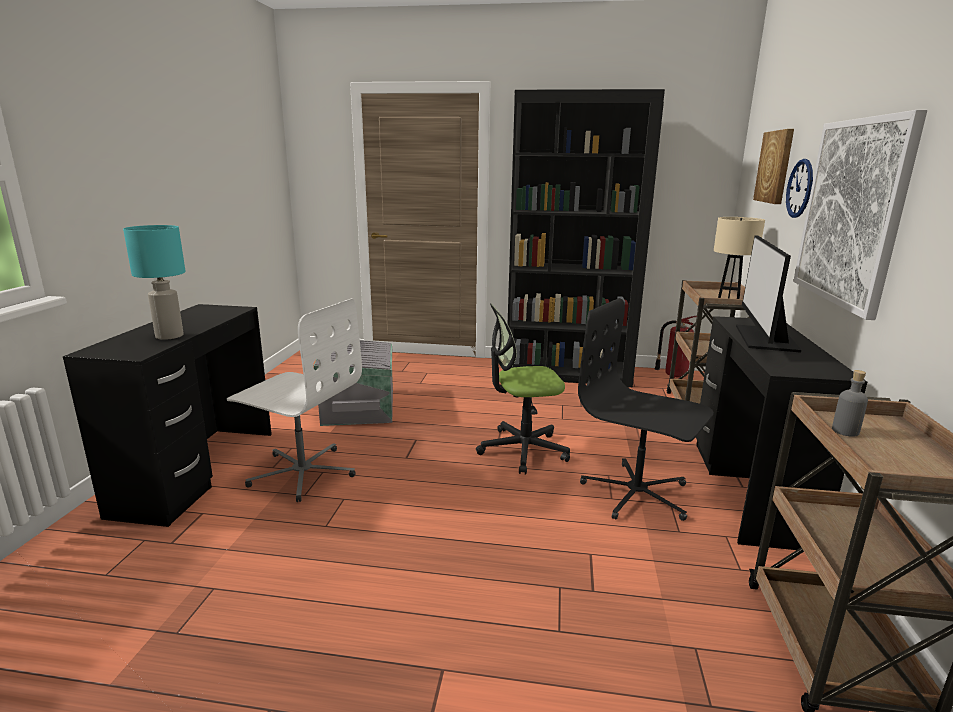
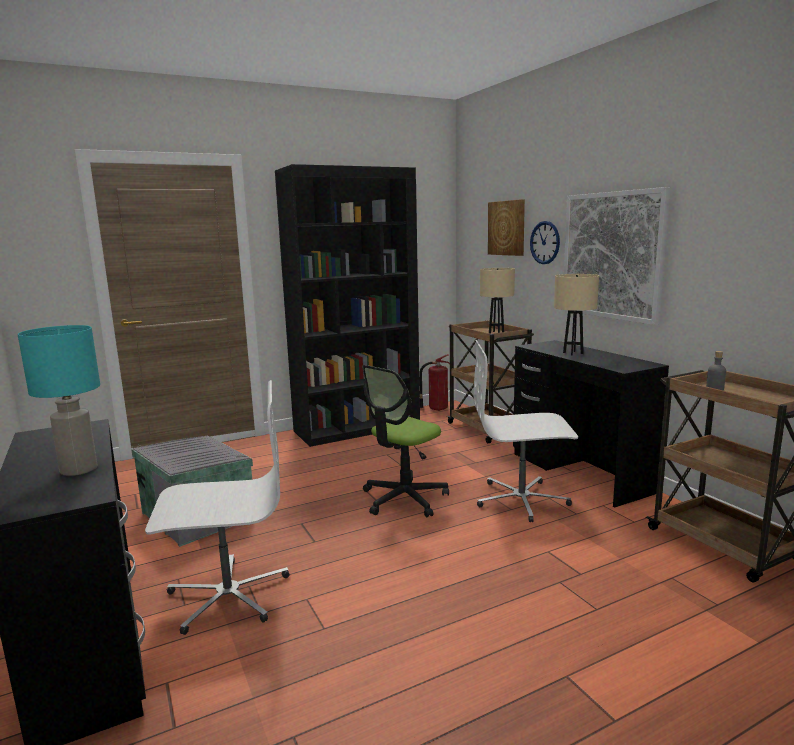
camera: 35 degrees left, 5 degrees down
(636, 494) = (522, 500): black office chair -> white office chair
(764, 338) = (573, 353): monitor -> beige table lamp

